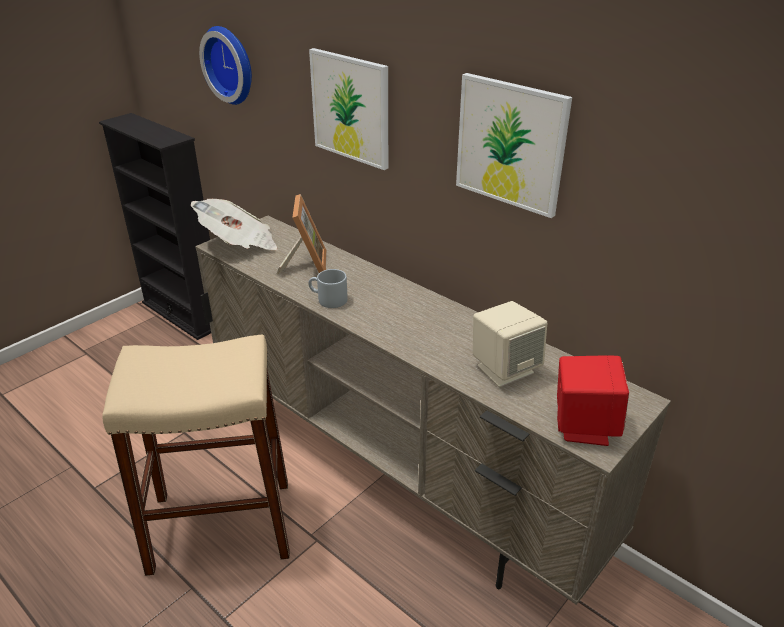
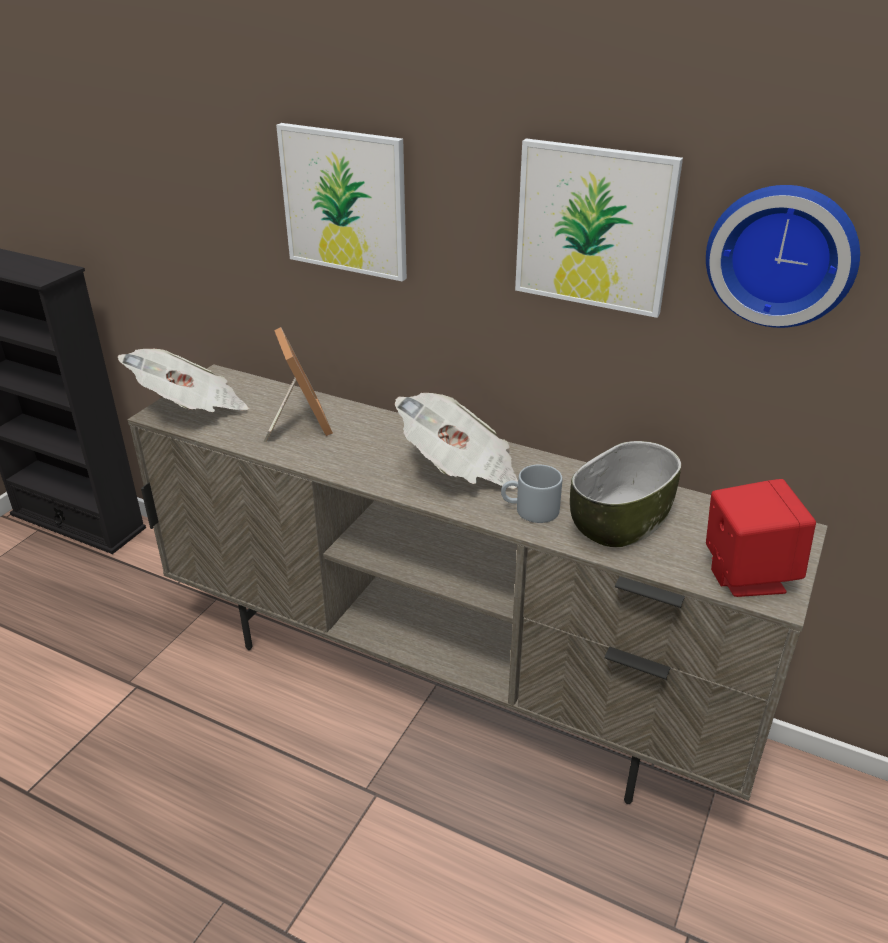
camera: 15 degrees left, 0 degrees up
(221, 525) = (237, 804): beige stool -> none
(231, 64) = (142, 157): wall clock -> wall clock (782, 254)
(327, 299) = (350, 466): grey mug -> grey mug (530, 510)
(403, 313) = (460, 469): none -> newspaper
(505, 369) = (620, 520): beige speaker -> bowl

